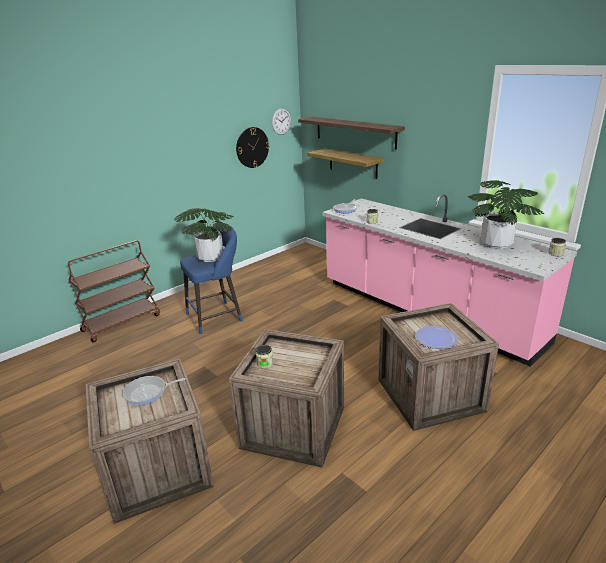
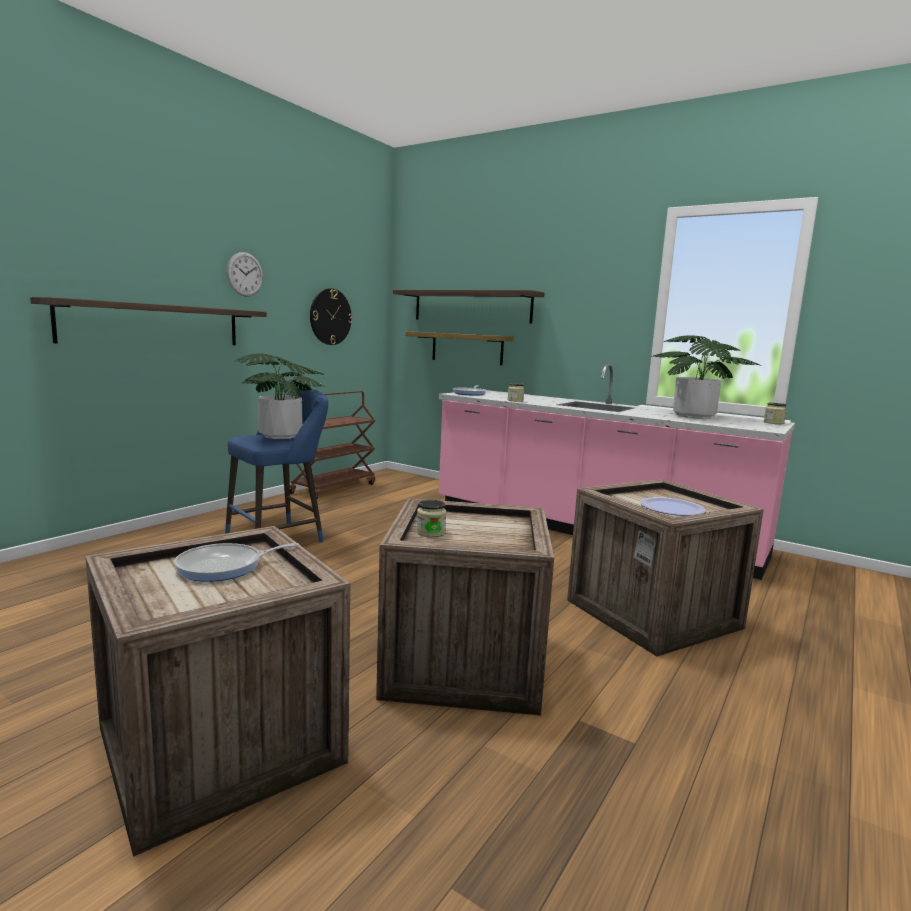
camera: 15 degrees left, 15 degrees down
(122, 322) = (108, 546): brown cart -> brown cart (333, 488)
(130, 185) = (154, 324): none -> shelf
(281, 121) = (368, 293): wall clock -> wall clock (245, 274)

